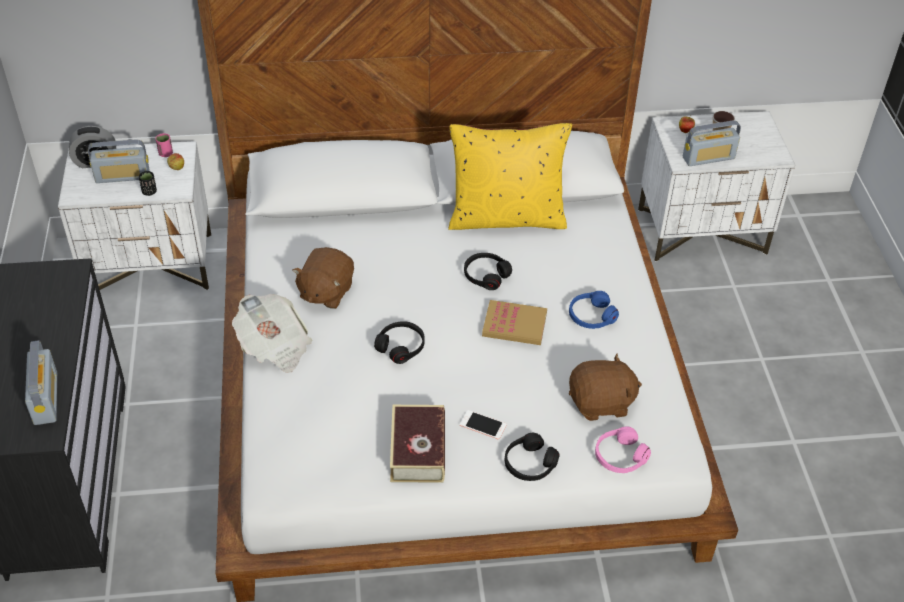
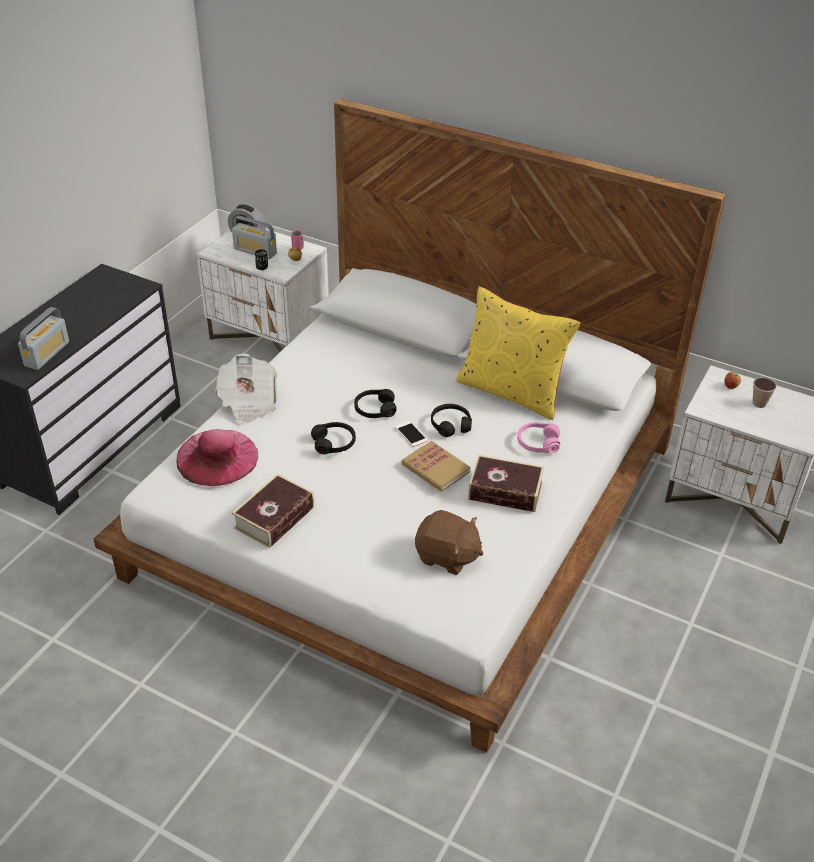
camera: 35 degrees right, 5 degrees down
(304, 419) = (217, 457): none -> pink hat
(325, 292) = (320, 384): brown plush toy -> none
(483, 425) = (339, 525): phone -> phone (411, 434)
(529, 464) = (345, 569): black headphones -> black headphones (375, 409)
(591, 316) = (505, 491): blue headphones -> book
(620, 456) = (421, 601): pink headphones -> pink headphones (538, 443)
(708, 158) = (730, 416): radio -> none

